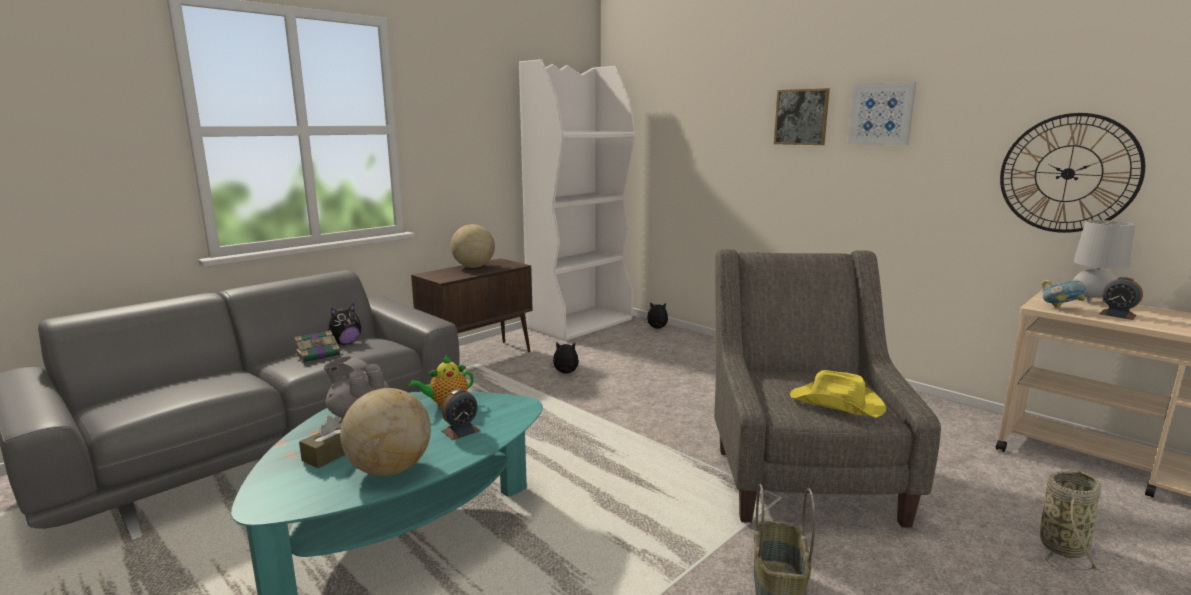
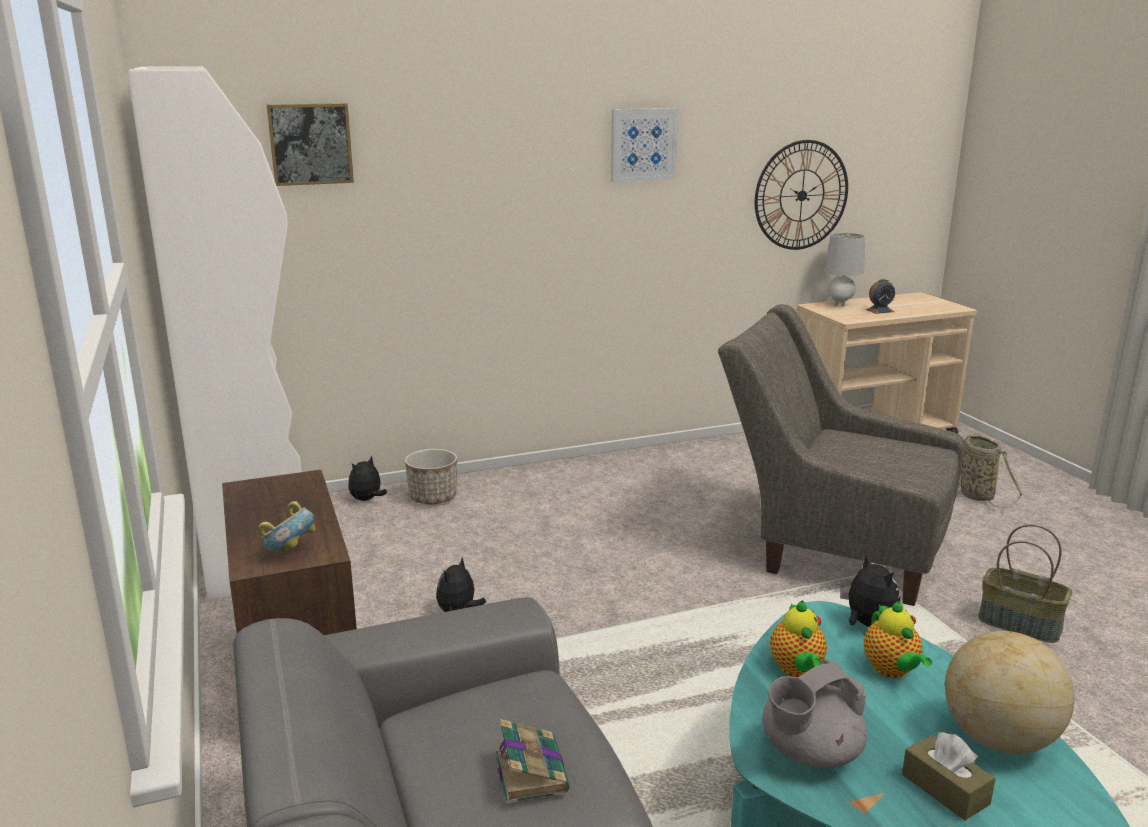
camera: 65 degrees left, 5 degrees up
(345, 343) = (453, 741): plush toy -> plush toy (867, 625)
(461, 431) = (892, 671): alarm clock -> teapot
(473, 267) = (261, 515): globe -> none
(681, 340) = (433, 498): none -> planter
(801, 117) = (548, 151): picture -> picture (310, 144)
(837, 404) = (907, 456): yellow hat -> none
(1060, 308) = (855, 316): bowl -> bowl (290, 552)

